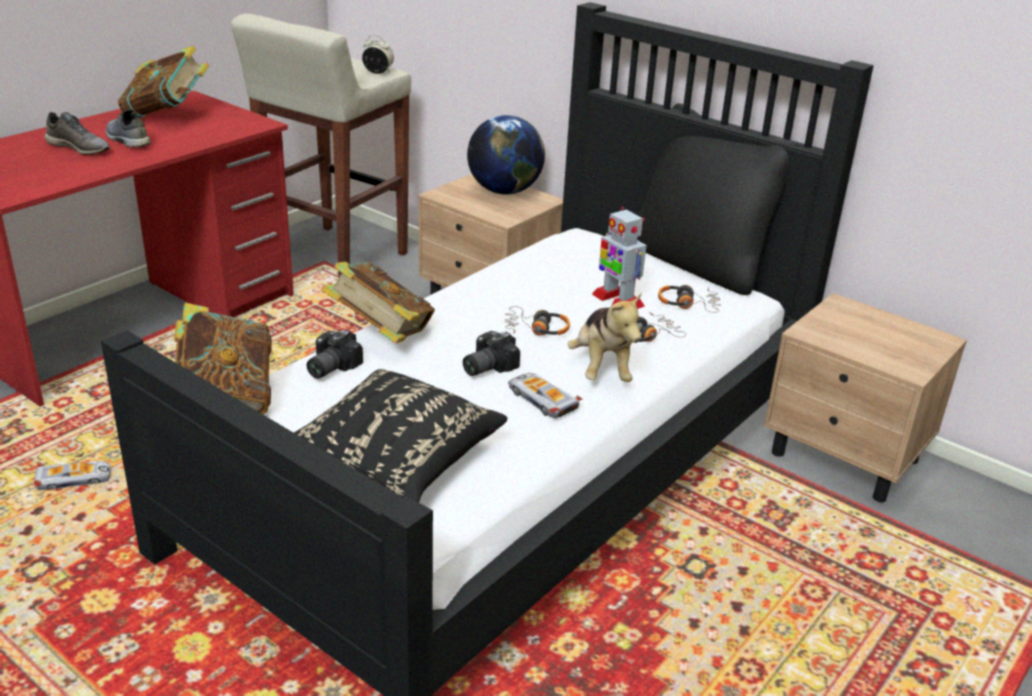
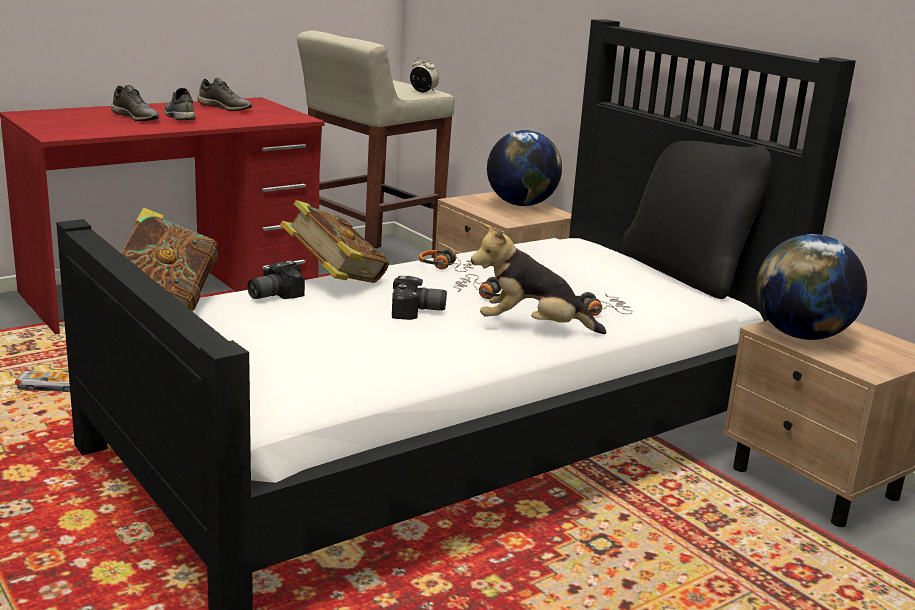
camera: 15 degrees right, 10 degrees down
(167, 116) = (225, 108): book -> grey shoe
(395, 460) = (286, 360): black pillow -> none
(485, 367) = (418, 312): camera -> camera turned 150 degrees counterclockwise
(542, 400) = (456, 341): toy car -> none
(601, 368) = (532, 328): plush toy -> plush toy turned 90 degrees clockwise
(617, 300) = (581, 285): toy robot -> none
(688, 304) = (653, 297): headphones -> headphones (448, 267)
(837, 334) = (801, 336): none -> globe

